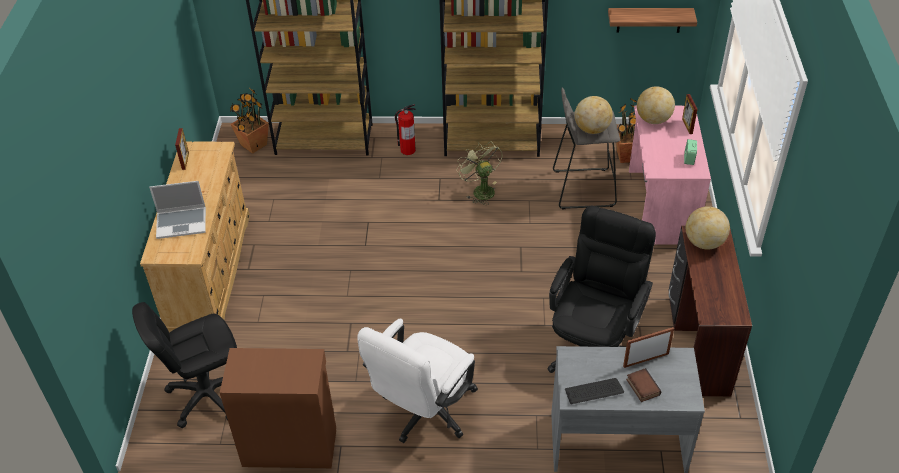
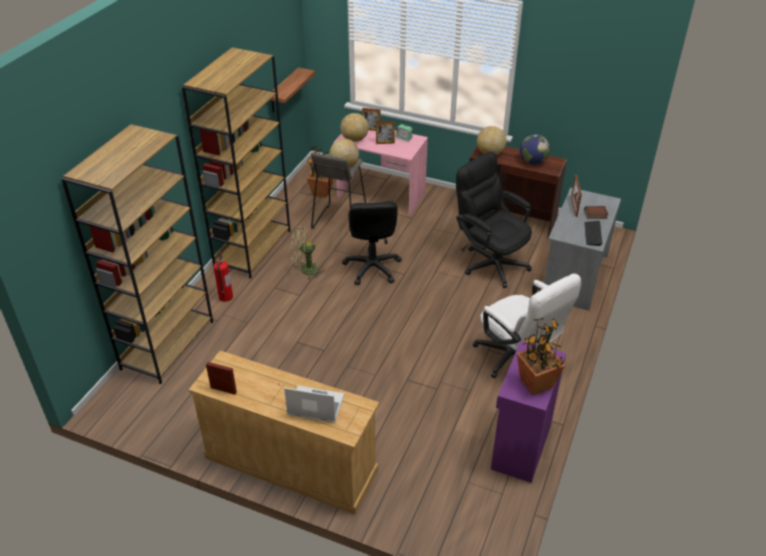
camera: 70 degrees left, 5 degrees down
(182, 223) = (315, 406): laptop -> laptop turned 90 degrees counterclockwise
(207, 395) = (444, 493): black office chair -> black office chair (372, 268)
(253, 145) = (132, 397): potted plant -> potted plant (536, 383)
(289, 445) = (519, 446): brown cabinet -> purple cabinet
(666, 146) = (385, 143): none -> picture frame
(716, 290) = (532, 162): none -> globe

